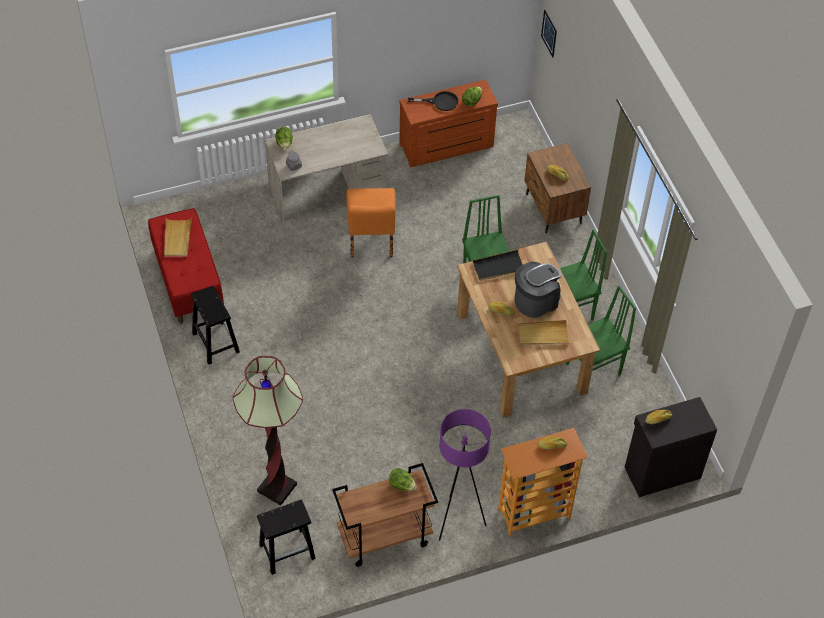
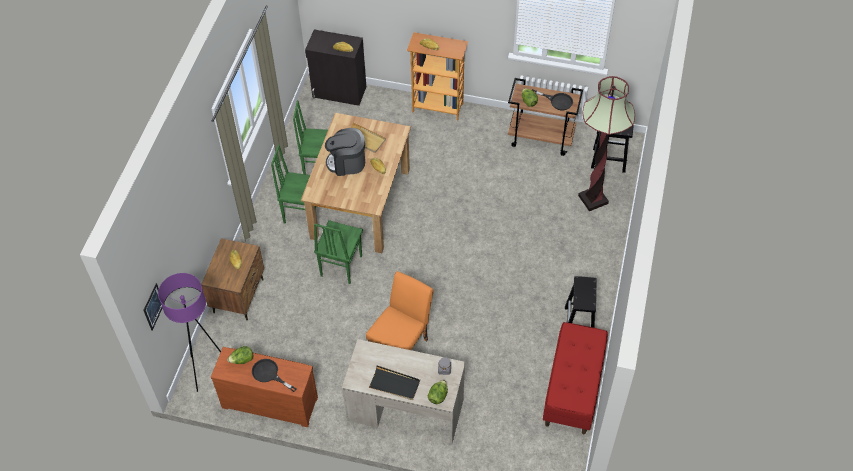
camera: 145 degrees left, 0 degrees up
(177, 239) = (576, 381): beige tray -> none
(369, 504) = (557, 101): none -> black frying pan
(457, 521) = (488, 126): purple floor lamp -> purple floor lamp (207, 371)
(498, 267) = (352, 198): black tray -> black tray (394, 384)

